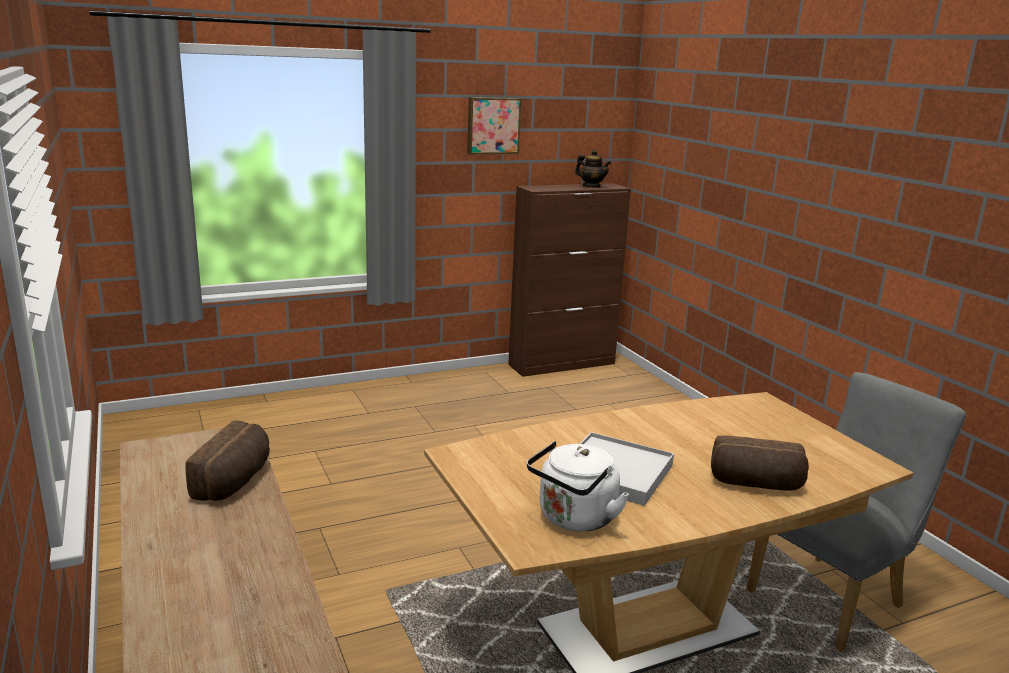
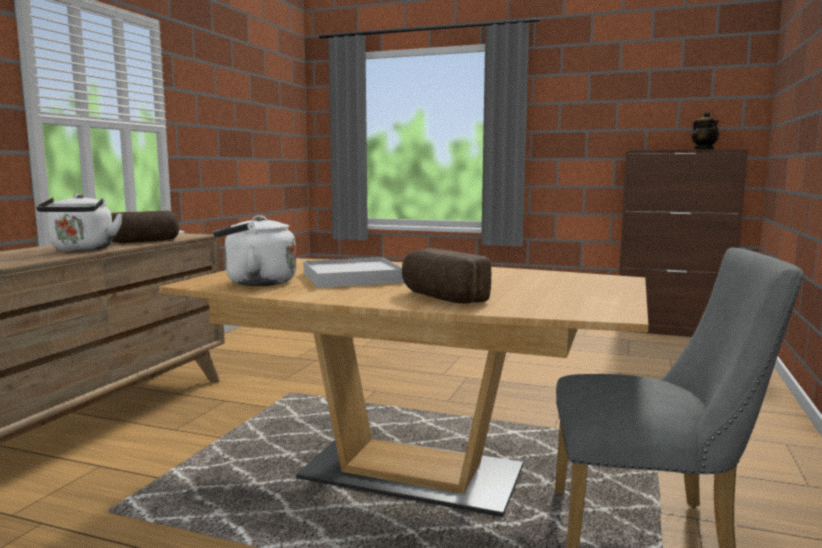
camera: 45 degrees right, 10 degrees down
(242, 540) = (82, 250): none -> white kettle
(493, 125) = (605, 97): picture -> none

